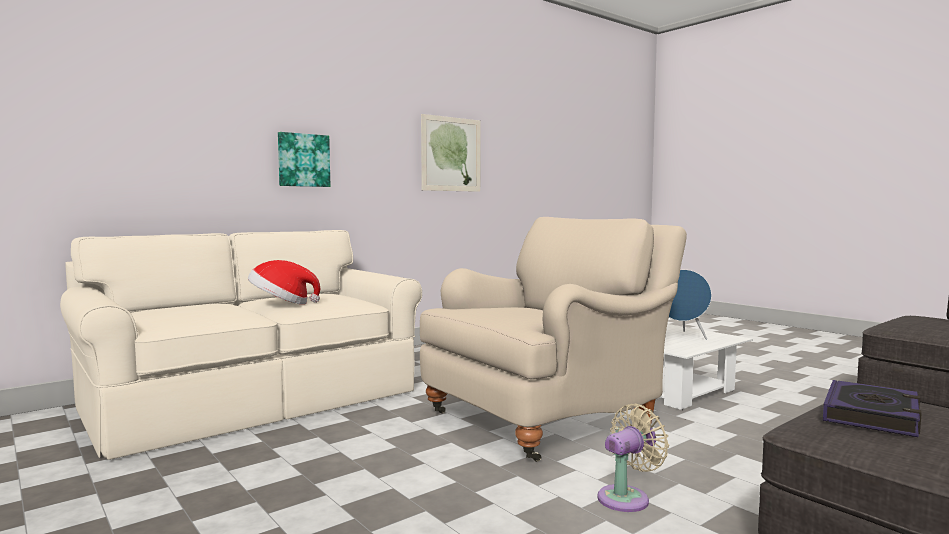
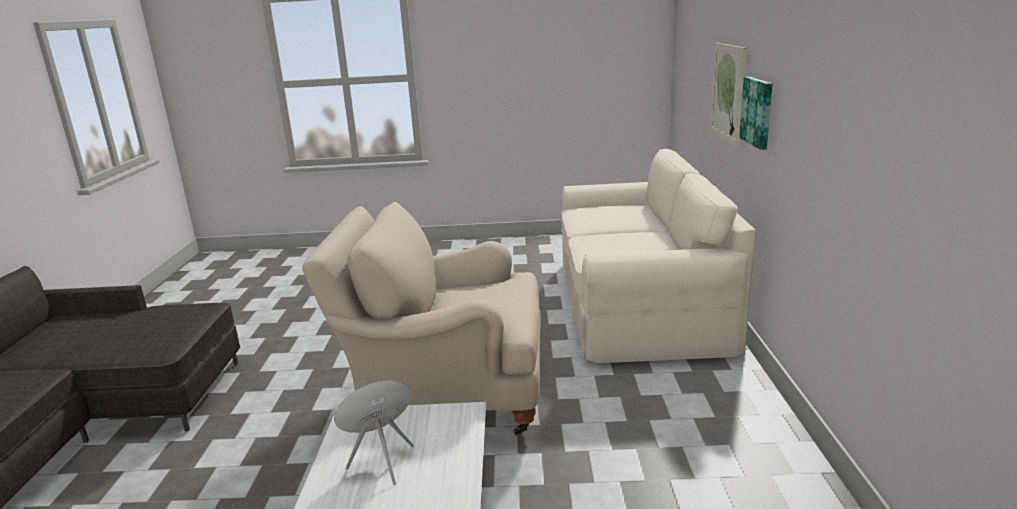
camera: 130 degrees right, 15 degrees up
(282, 304) = (614, 235): hat -> none
(451, 154) = (879, 134): picture -> picture (727, 93)
(548, 417) = (446, 395): beige armchair -> beige armchair turned 90 degrees clockwise
(627, 497) = (323, 365): beige fan -> none
(871, 415) = (175, 324): book -> none

